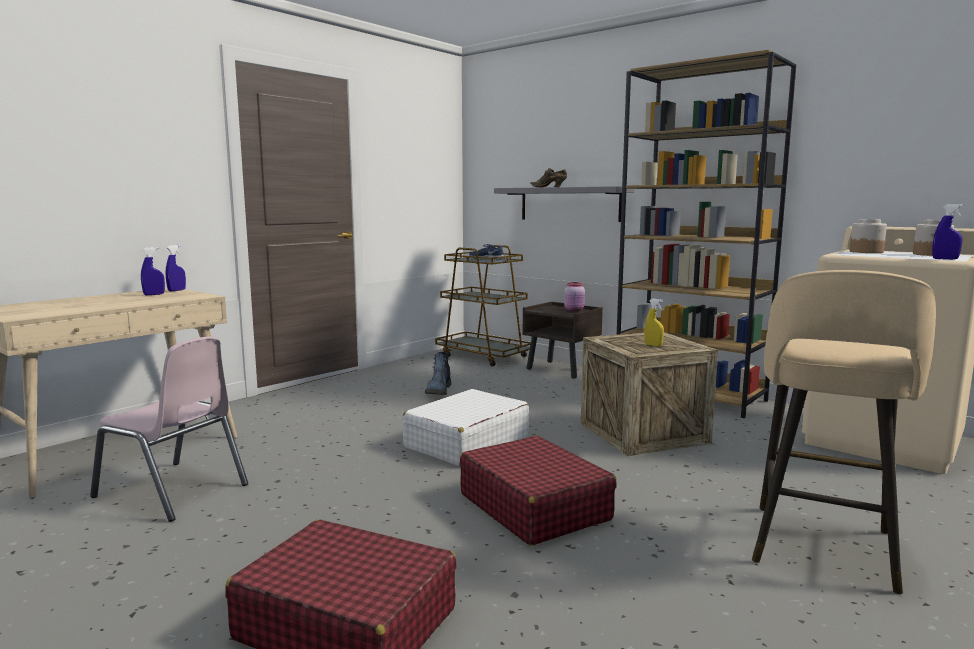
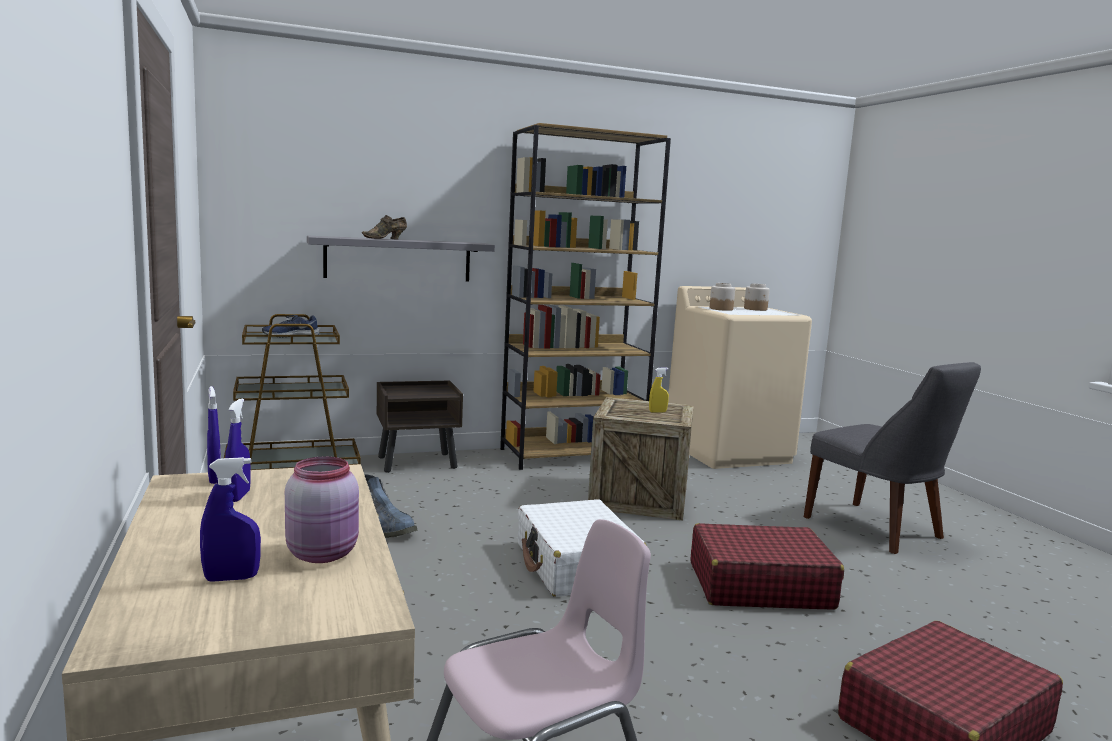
camera: 60 degrees left, 0 degrees up
(574, 310) = (428, 388): pink jar -> pink jar (324, 553)
(822, 549) = (878, 529): beige stool -> grey chair
(945, 259) = (788, 314): blue spray bottle -> blue spray bottle (231, 578)

